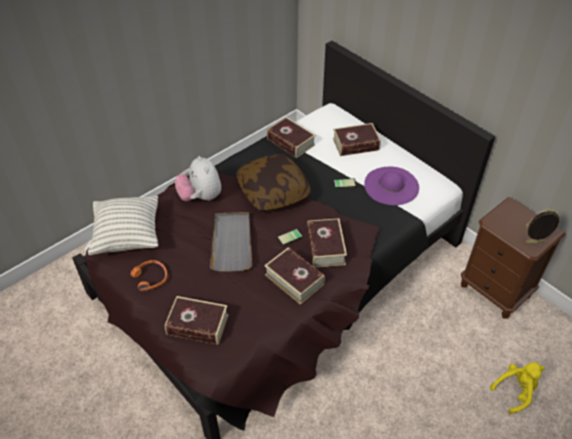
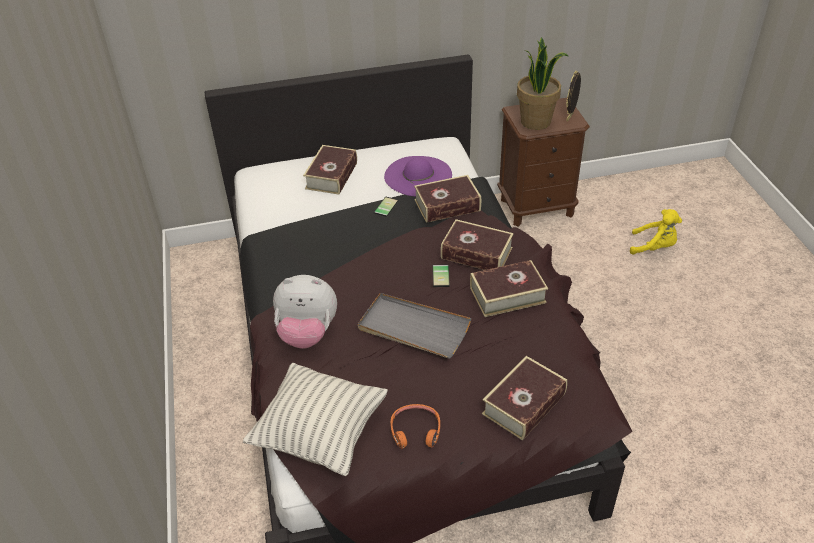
camera: 60 degrees left, 5 degrees down
(273, 191) = (354, 265): pillow -> none
(291, 142) = (279, 223): book -> book (447, 205)
(507, 223) = (536, 121): none -> potted plant
(515, 391) = (654, 247): yellow plush toy -> yellow plush toy turned 105 degrees clockwise

